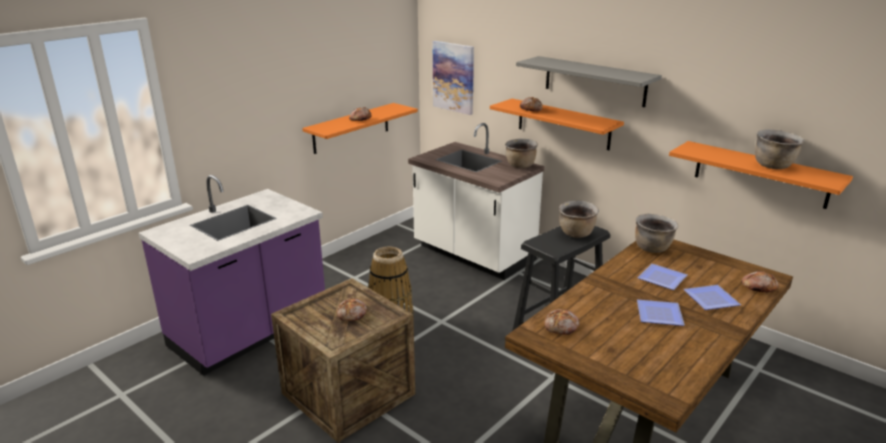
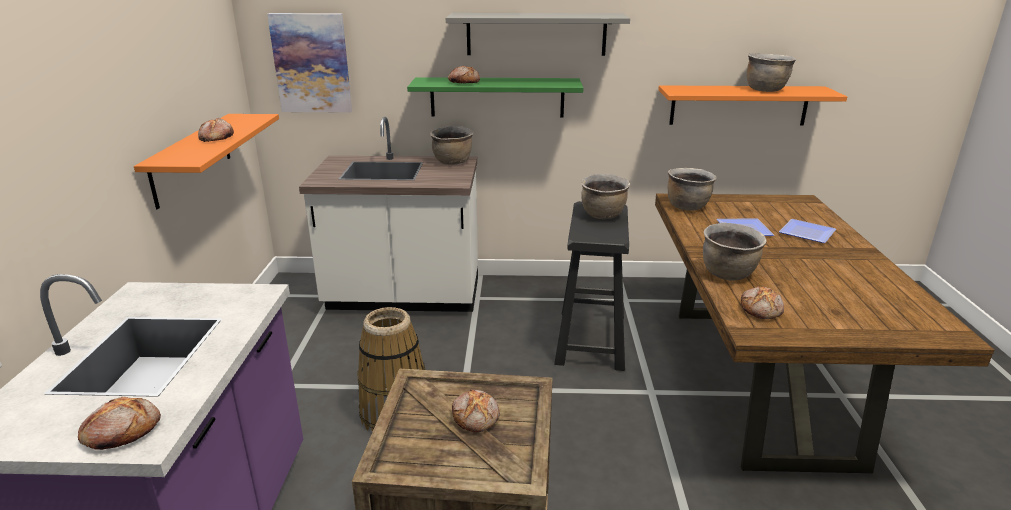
camera: 40 degrees left, 0 degrees up
(563, 124) = (497, 97): orange shelf -> green shelf
(585, 300) = (728, 274): none -> brown cooking pot
(660, 314) = (802, 261): plate -> none
(758, 287) = (812, 211): bread -> bread (121, 432)

